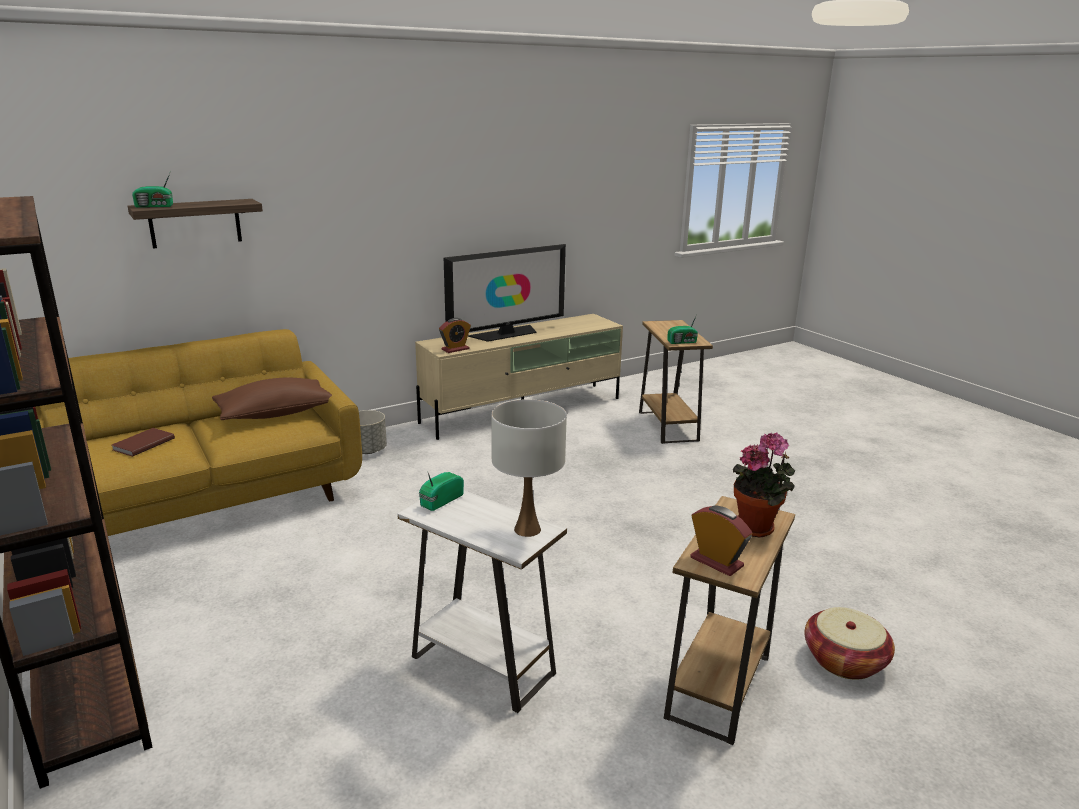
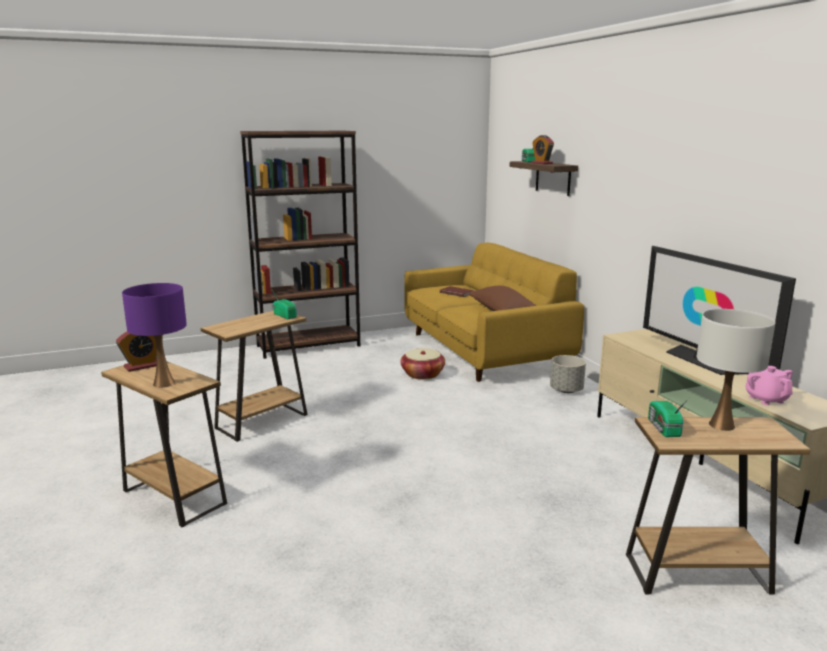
camera: 100 degrees right, 5 degrees down
(455, 349) = (630, 340): alarm clock -> alarm clock (541, 163)
(483, 665) = (262, 421): white side table -> brown side table
(527, 529) = (233, 330): white table lamp -> white table lamp (722, 425)
(579, 328) = (766, 399): none -> pink teapot
(757, 527) = (163, 383): potted plant -> purple table lamp
(844, 660) = (143, 569): basket -> basket (422, 374)

